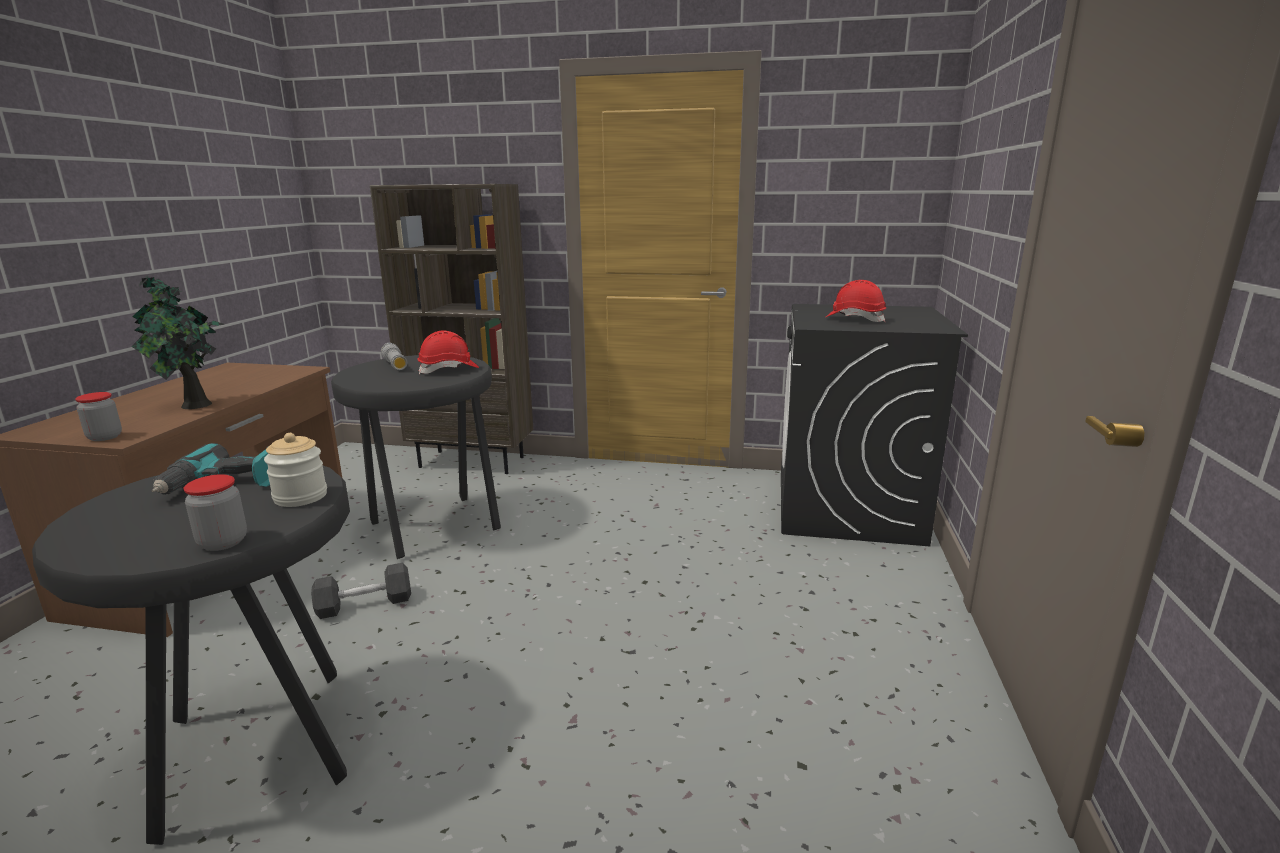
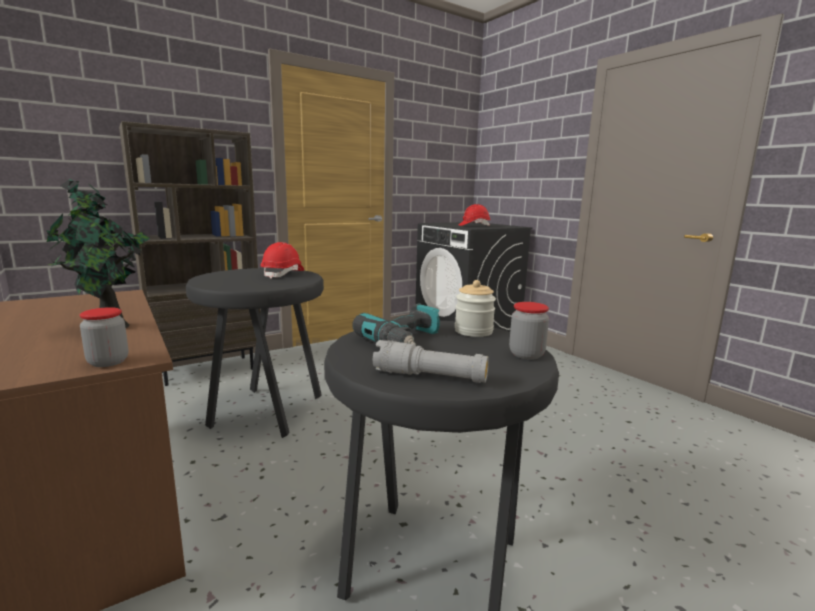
camera: 45 degrees left, 5 degrees down
(365, 604) = (319, 469): grey dumbbell -> none
(395, 365) = (227, 277): grey flashlight -> grey flashlight (429, 376)

